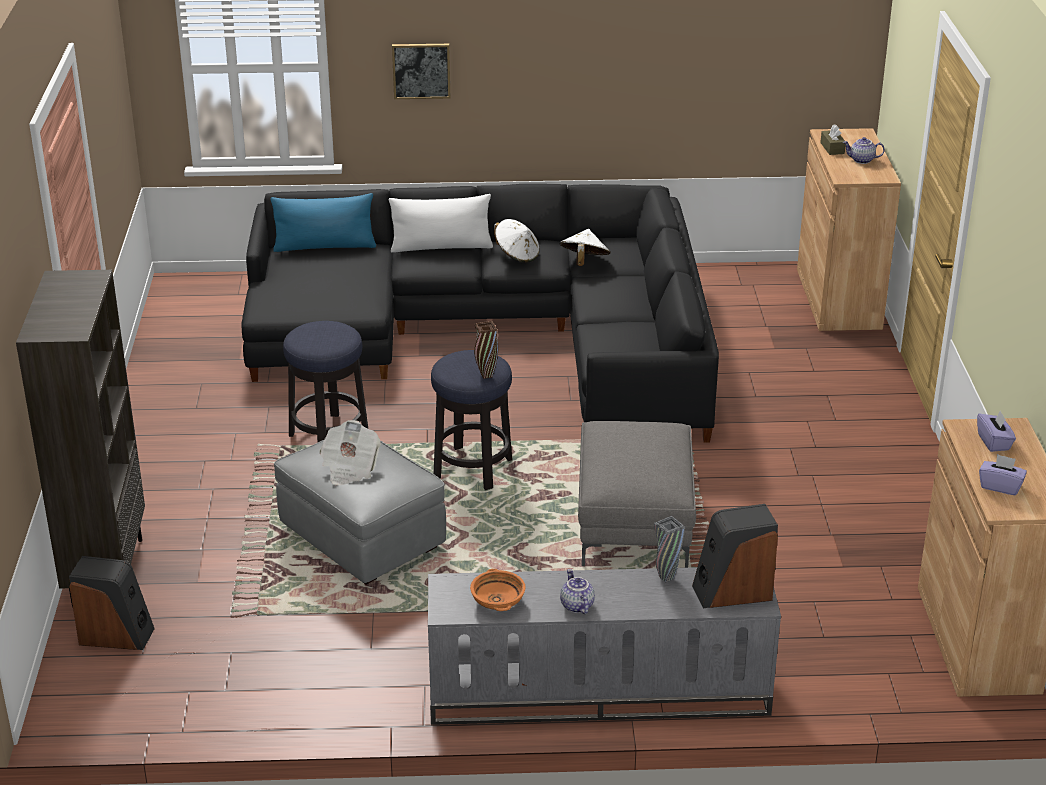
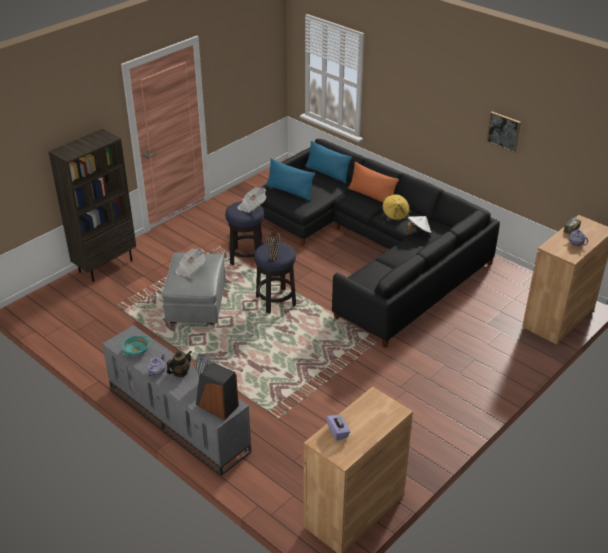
camera: 45 degrees right, 5 degrees up
(116, 635) = (76, 290): speaker -> none
(308, 295) = (289, 191): none -> blue pillow
(328, 327) = (252, 206): none -> newspaper
(421, 70) = (399, 104): picture -> picture (504, 131)
(441, 247) = (372, 196): white pillow -> orange pillow
(498, 601) = (136, 351): orange bowl -> turquoise bowl
(517, 255) = (395, 215): white hat -> yellow hat
(611, 586) = (180, 372): none -> teapot
(636, 525) = (297, 363): grey ottoman -> none
(994, 442) = (374, 411): purple tissue box -> none

